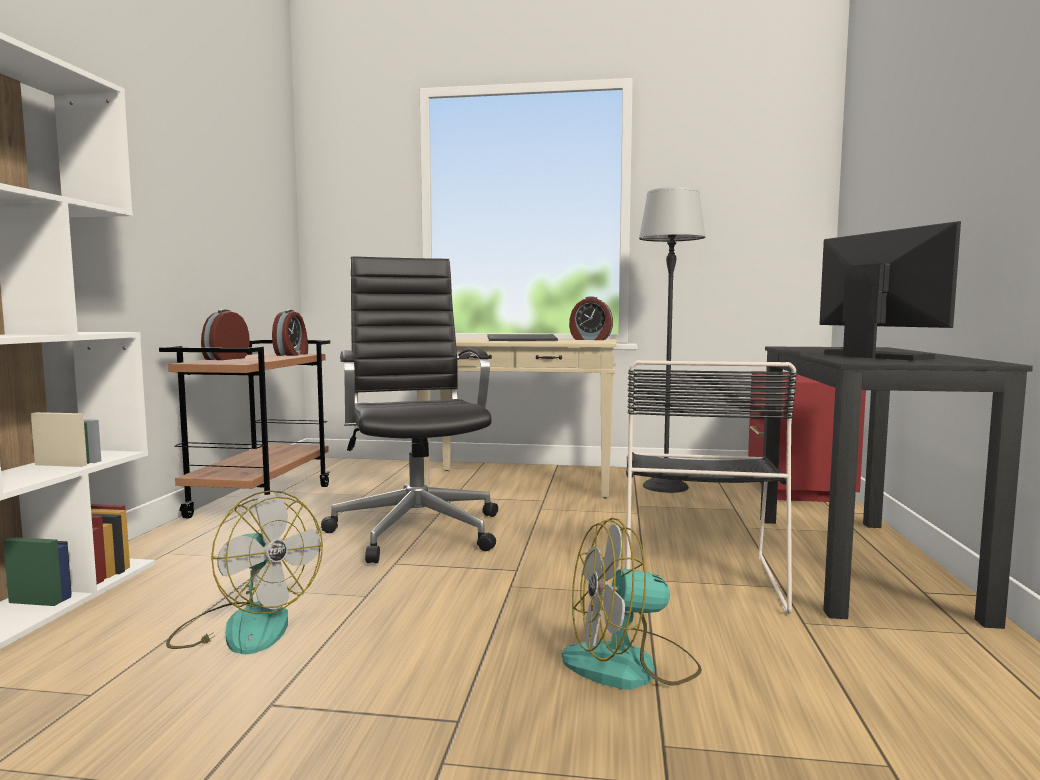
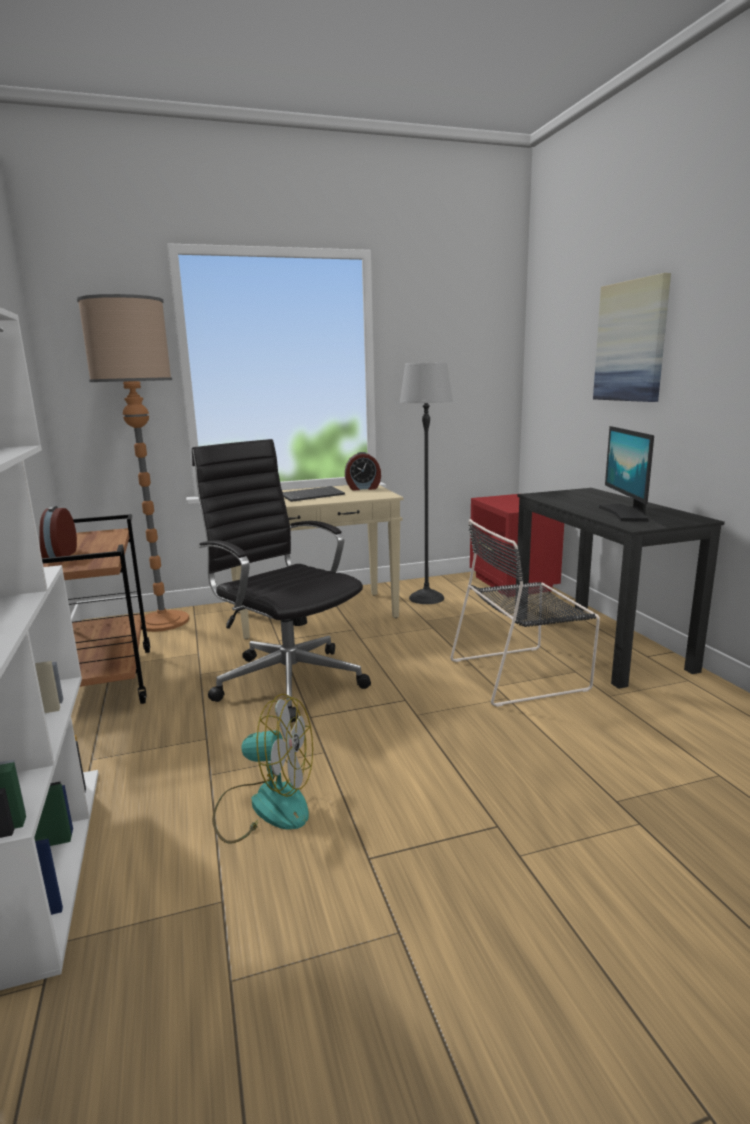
camera: 25 degrees left, 10 degrees up
(292, 354) = (104, 535): alarm clock -> none
(370, 467) = (163, 621): none -> floor lamp
(630, 665) = (550, 755): fan -> none
(698, 575) = (522, 674): black chair -> black chair turned 90 degrees clockwise
(874, 356) = (625, 513): monitor -> monitor turned 135 degrees counterclockwise
(934, 132) = (631, 341): none -> picture

